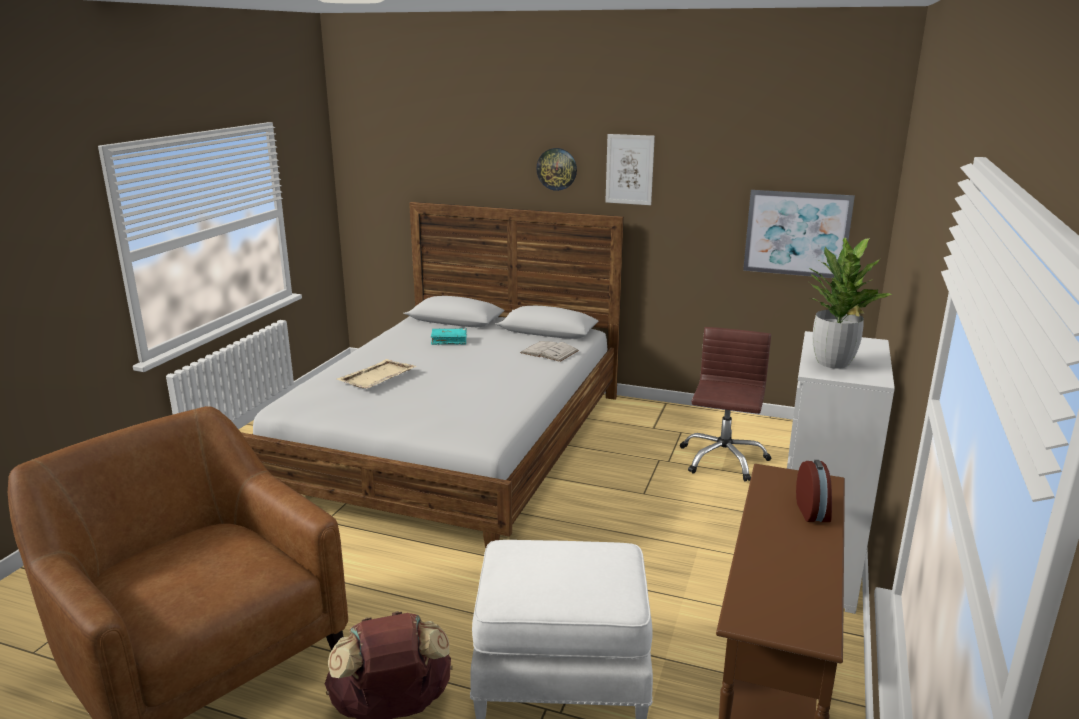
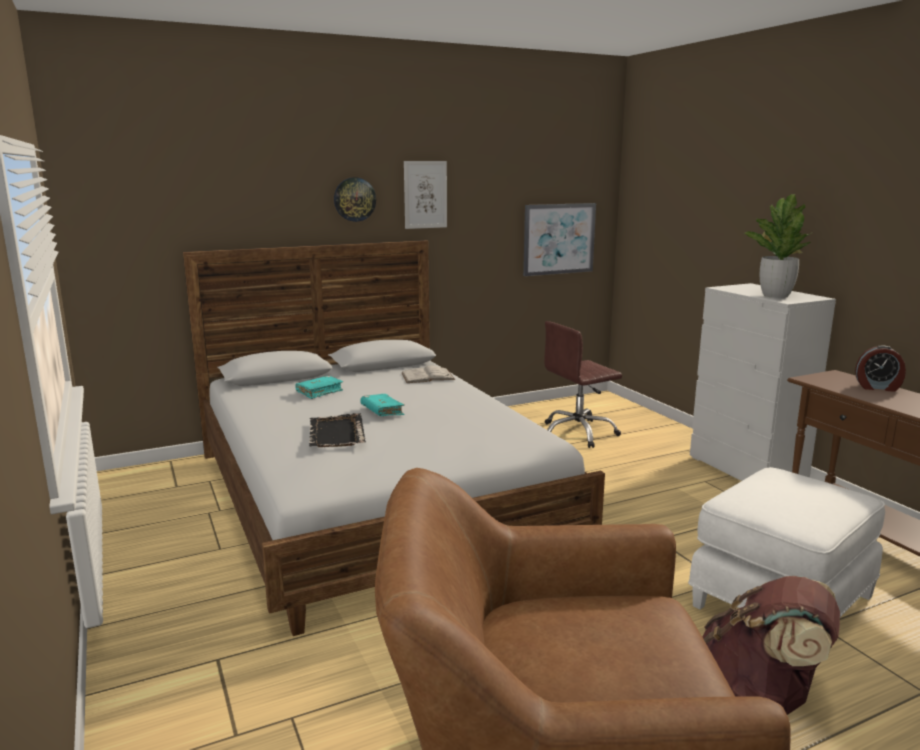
camera: 45 degrees left, 5 degrees down
(376, 376) = (336, 434): beige tray -> black tray
(445, 370) = (382, 411): none -> turquoise book
(722, 459) = (578, 433): brown office chair -> brown office chair turned 90 degrees counterclockwise
(813, 512) = (877, 387): alarm clock -> alarm clock turned 150 degrees clockwise

